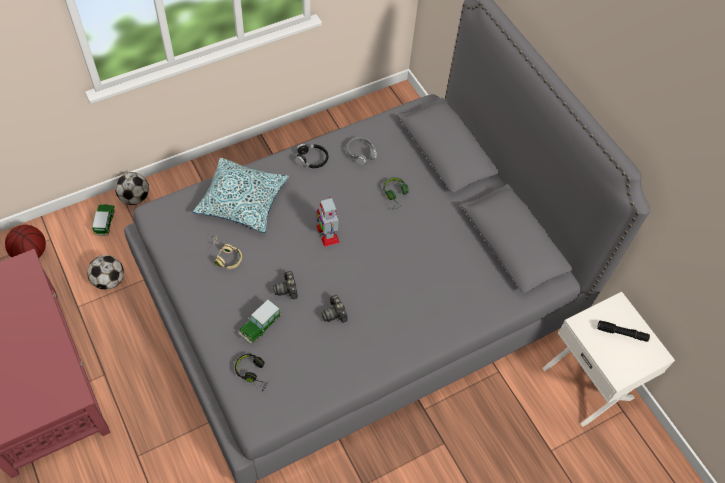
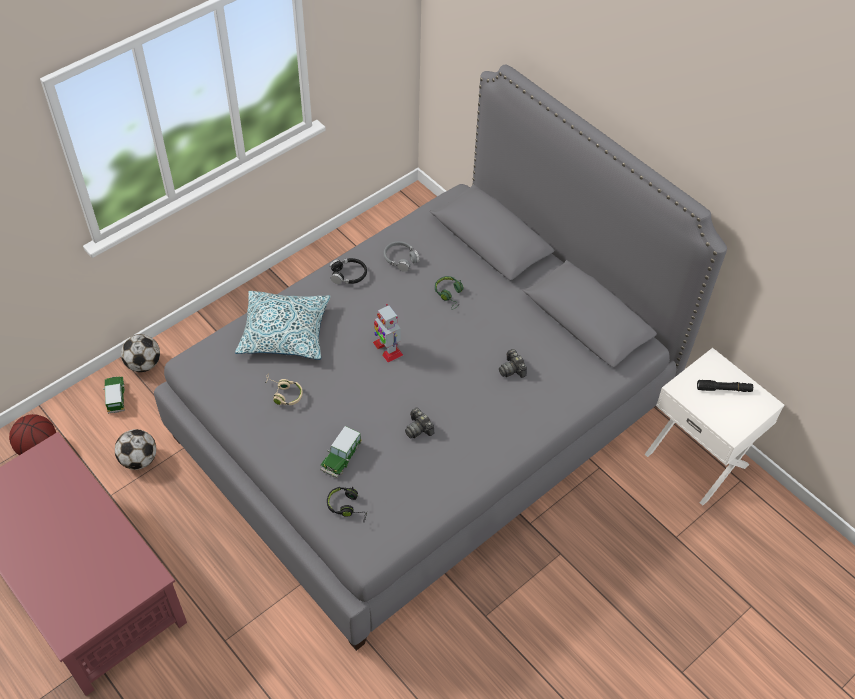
camera: 10 degrees left, 5 degrees down
(287, 289) = (360, 414): camera -> camera (512, 369)

